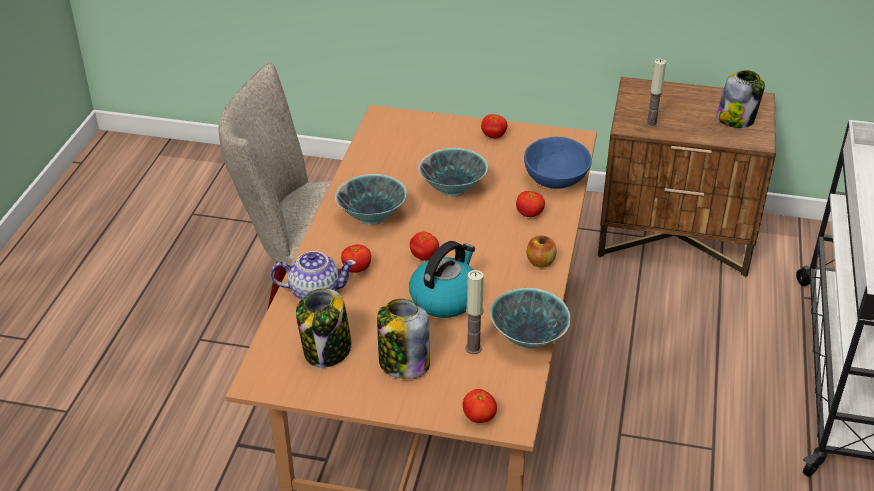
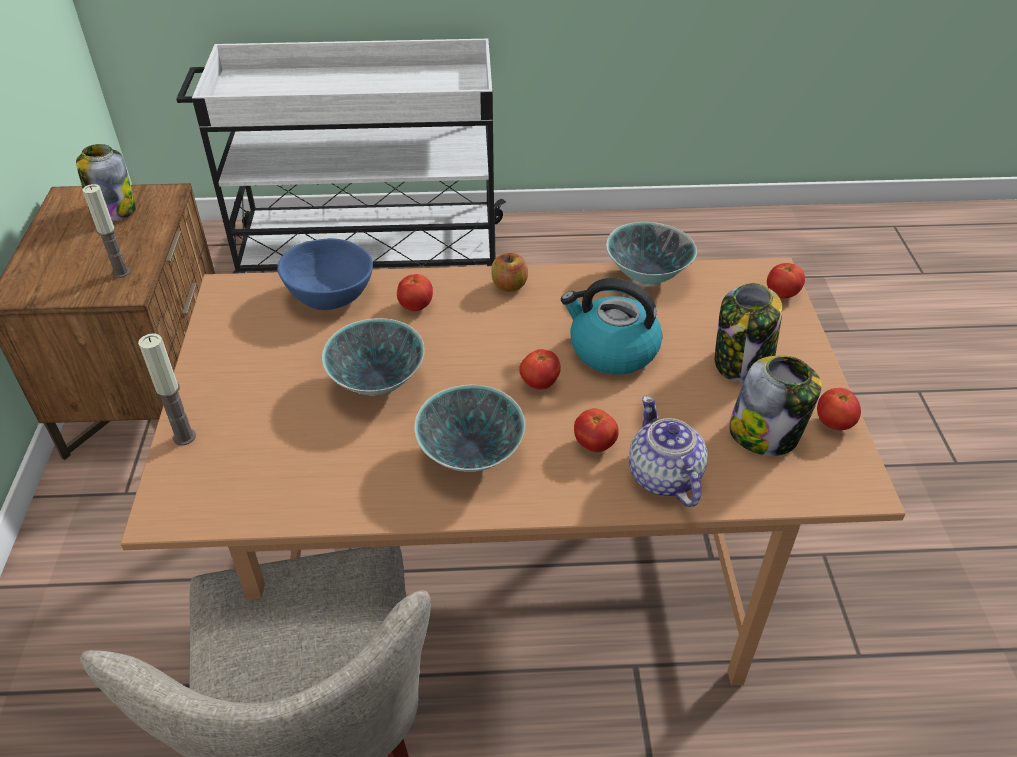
camera: 105 degrees left, 5 degrees up
(473, 348) = (684, 314): candle -> candle (184, 437)
(493, 136) = (225, 366): tomato -> tomato (833, 423)

